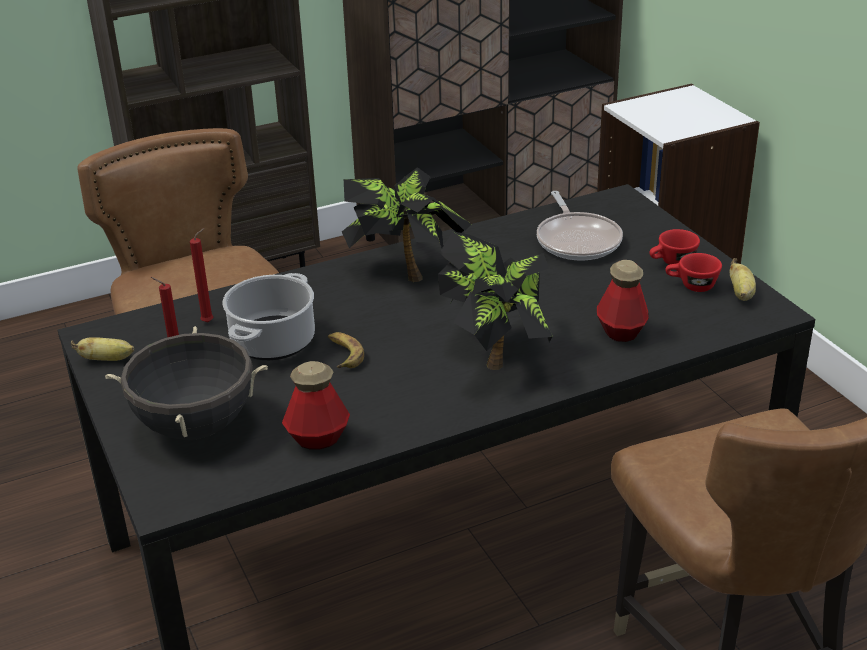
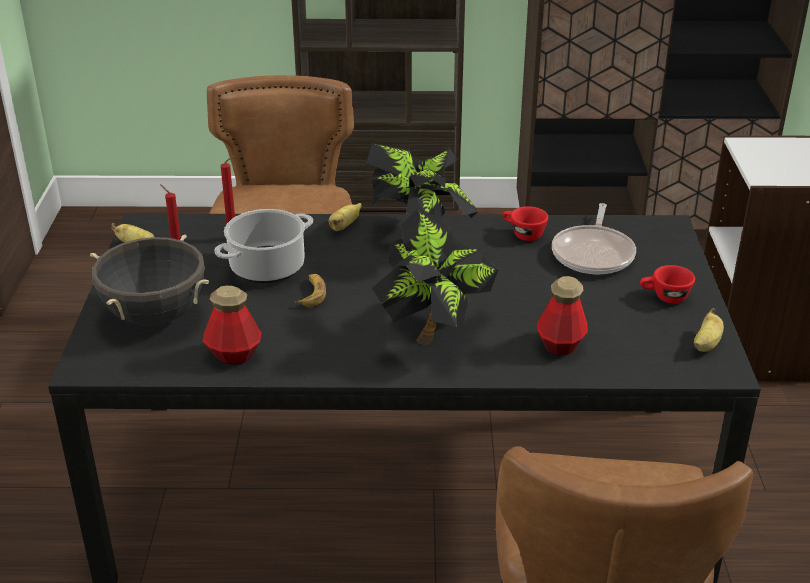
camera: 25 degrees right, 0 degrees up
(316, 278) = (344, 226): none -> banana
(691, 286) = (664, 323): red cup -> red cup (522, 234)

